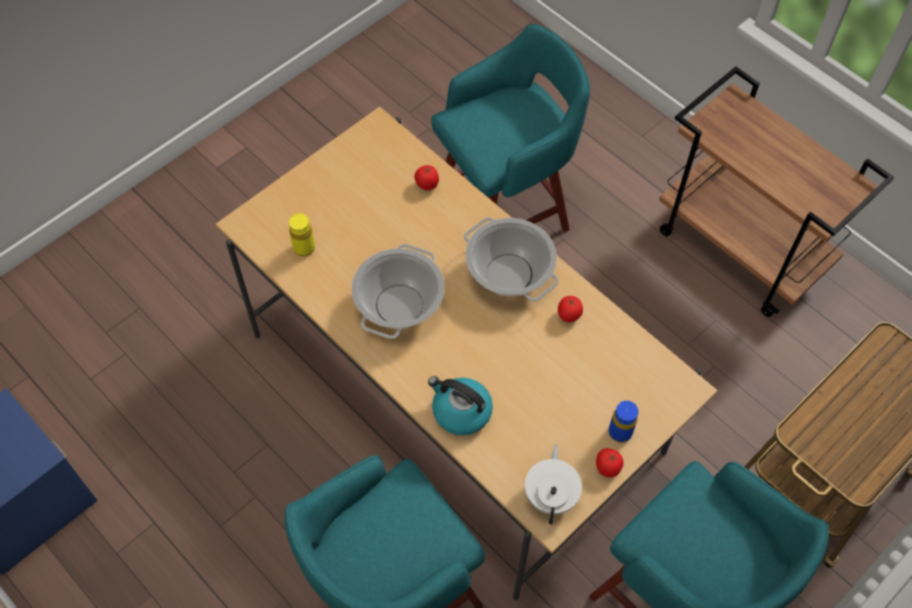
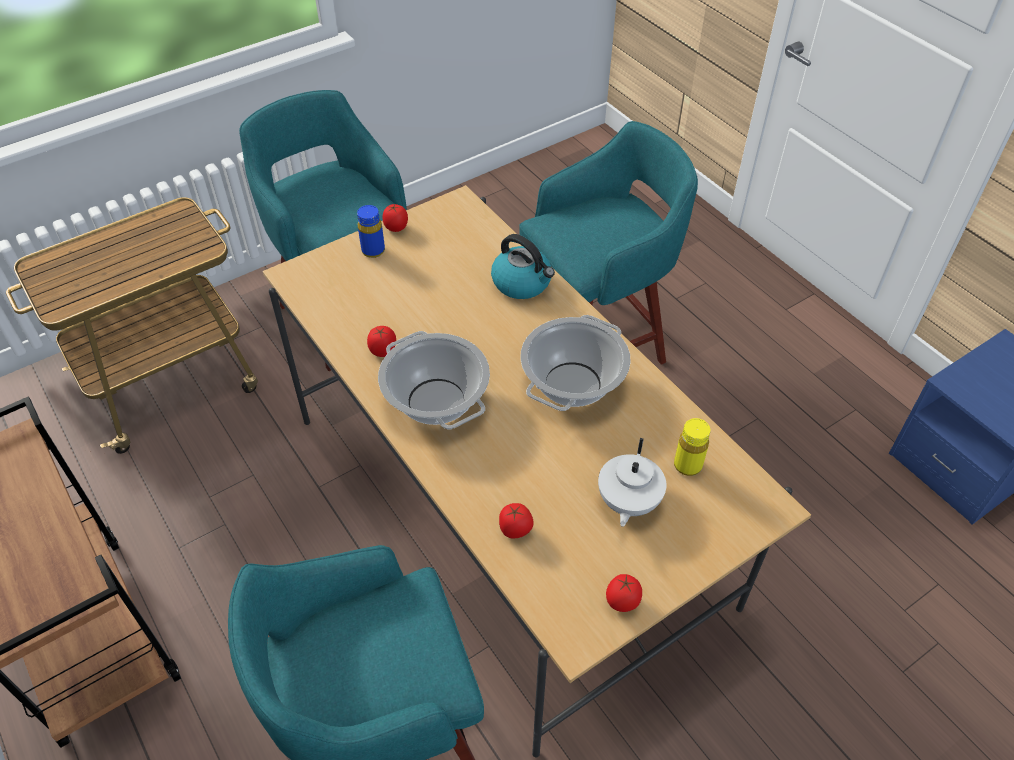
camera: 170 degrees left, 10 degrees down
(350, 150) = (622, 602): none -> tomato
(551, 495) = (454, 217): white teapot -> white teapot (627, 502)

